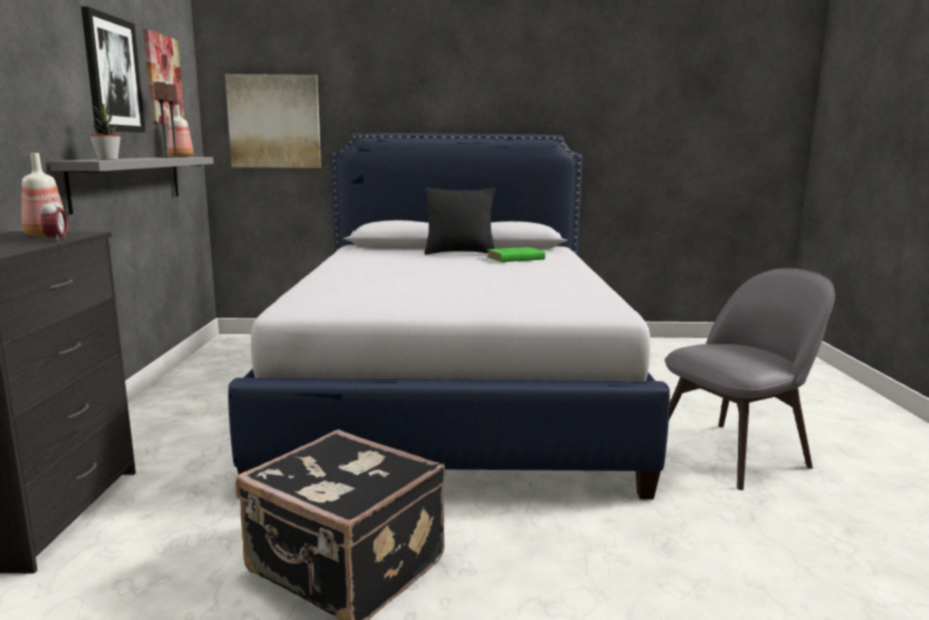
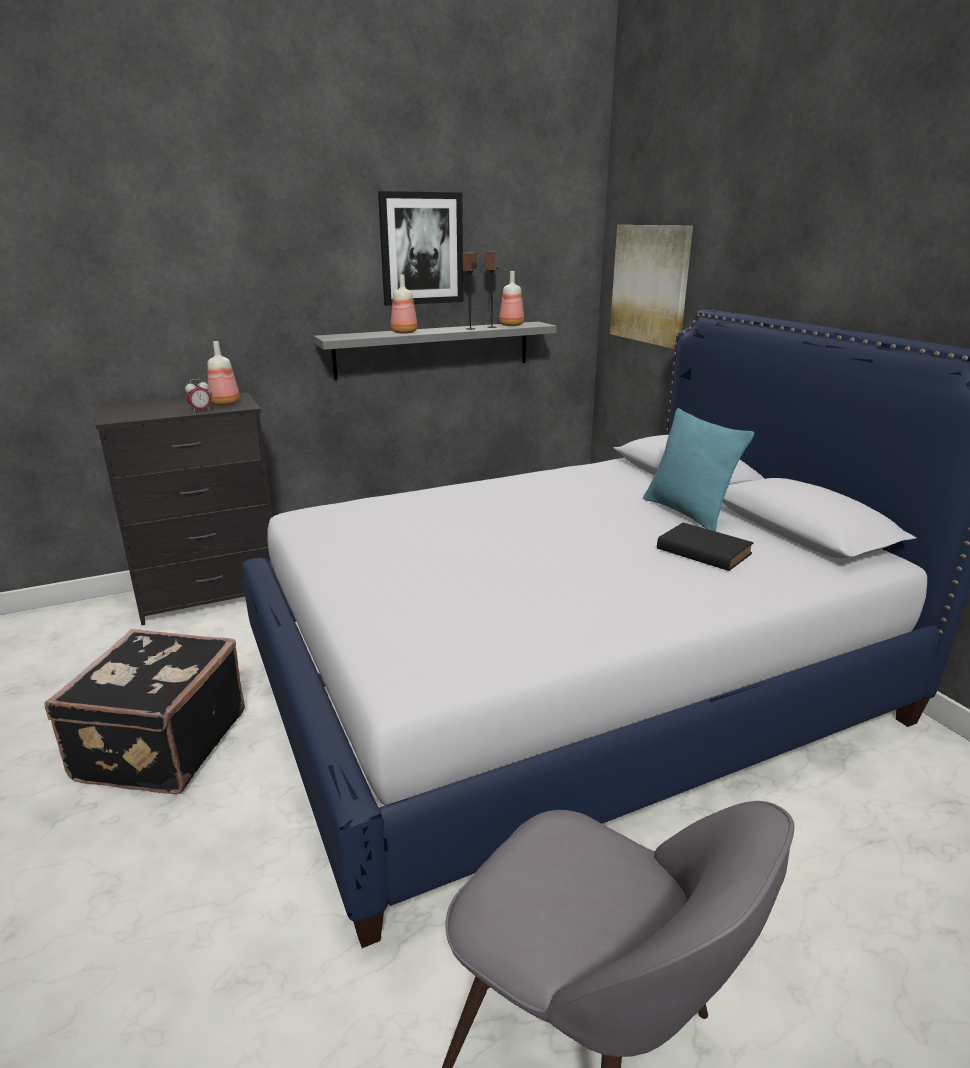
camera: 65 degrees right, 10 degrees up
(108, 159) = (360, 336): potted plant -> none
(128, 158) = (403, 332): none -> bottle
(162, 80) = (519, 242): picture -> none
(459, 253) = (687, 513): black pillow -> turquoise pillow
(514, 258) = (701, 551): green book -> black book

